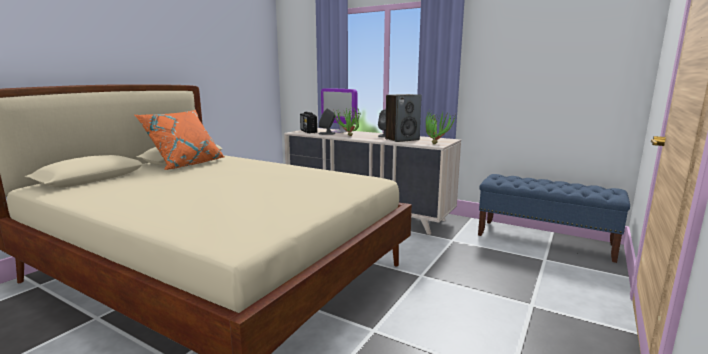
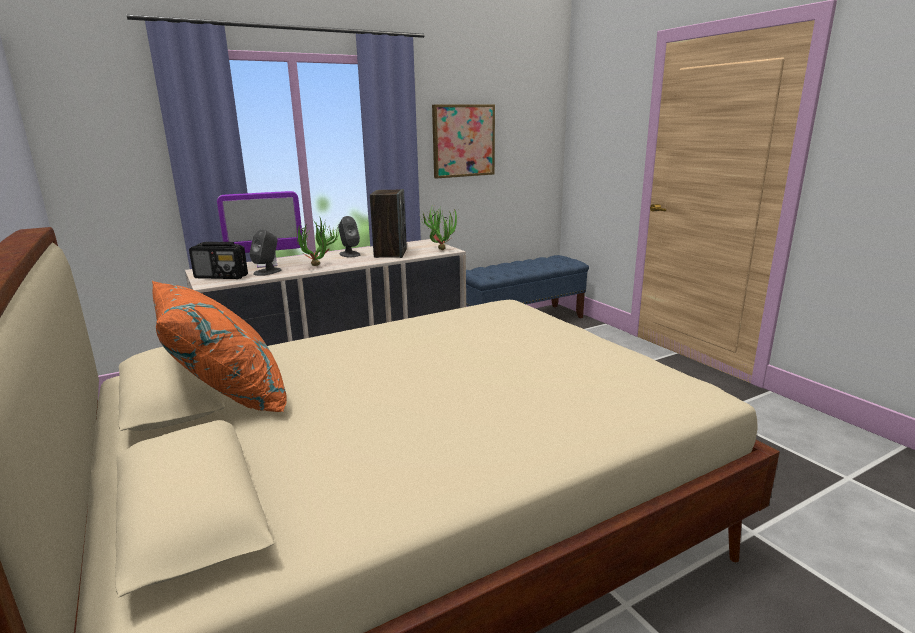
camera: 60 degrees left, 5 degrees up
(515, 62) = (463, 141): none -> picture

